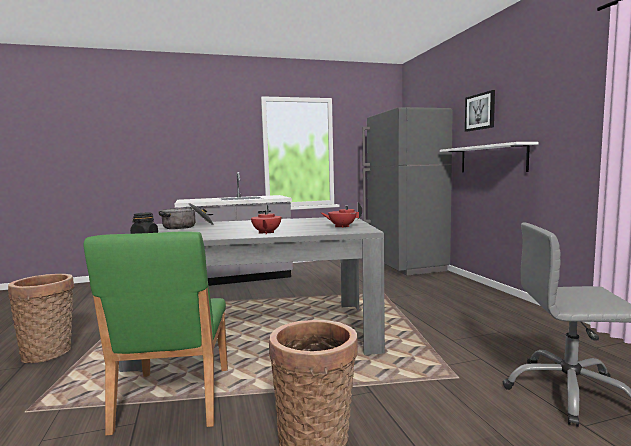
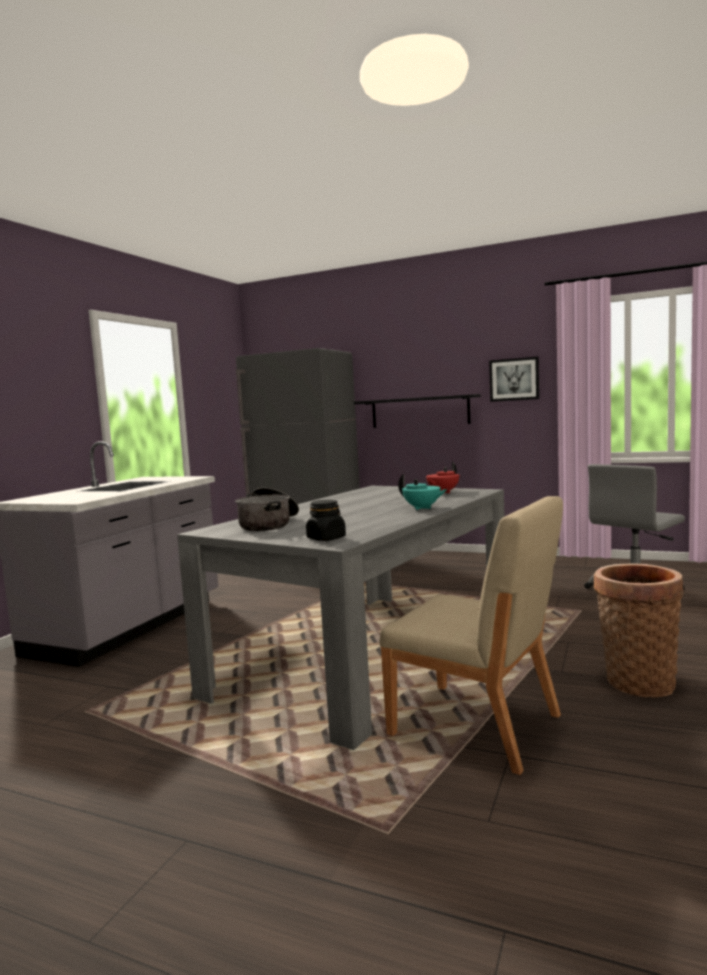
camera: 50 degrees left, 0 degrees up
(50, 352) = (162, 807): basket -> none
(173, 399) = (477, 726): green chair -> beige chair
(266, 233) = (422, 508): red teapot -> turquoise teapot
(480, 111) = (397, 360): picture -> picture (514, 379)
(492, 159) = (420, 412): white shelf -> black shelf

